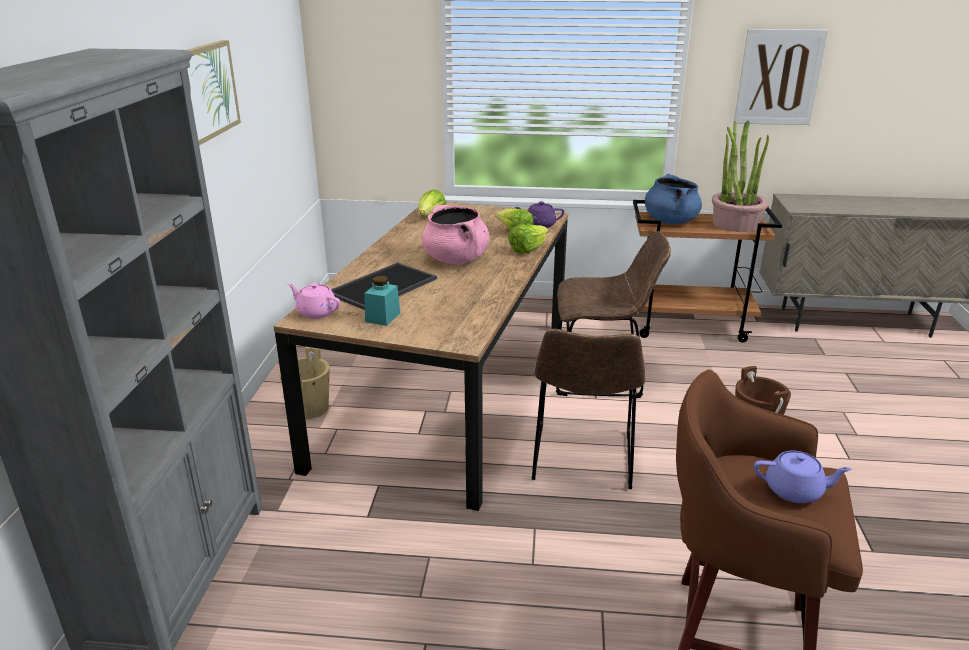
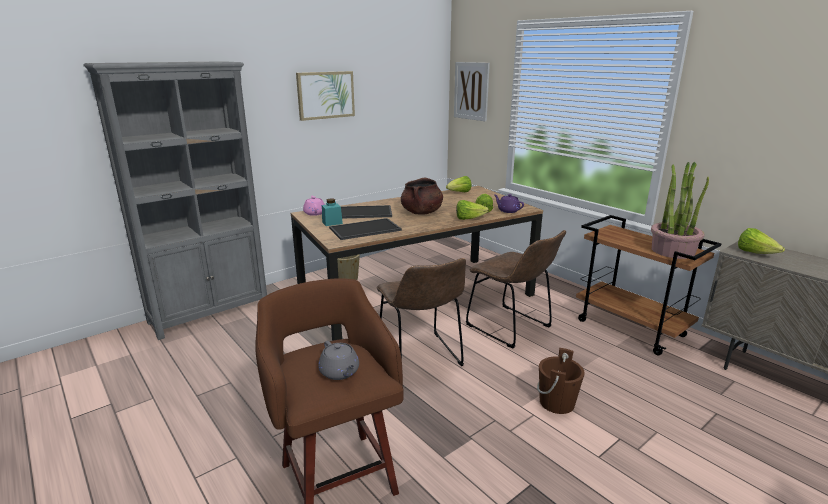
camera: 45 degrees right, 5 degrees down
(451, 310) = (365, 230): none -> tray
(456, 260) = (421, 212): pink cooking pot -> brown cooking pot
(582, 460) = (421, 358): brown chair -> brown chair turned 75 degrees counterclockwise
(670, 221) = (621, 235): blue cooking pot -> none
(778, 77) = (757, 131): picture -> picture (471, 91)
(795, 491) = (340, 372): purple teapot -> grey teapot
(810, 206) = (755, 253): none -> lettuce

